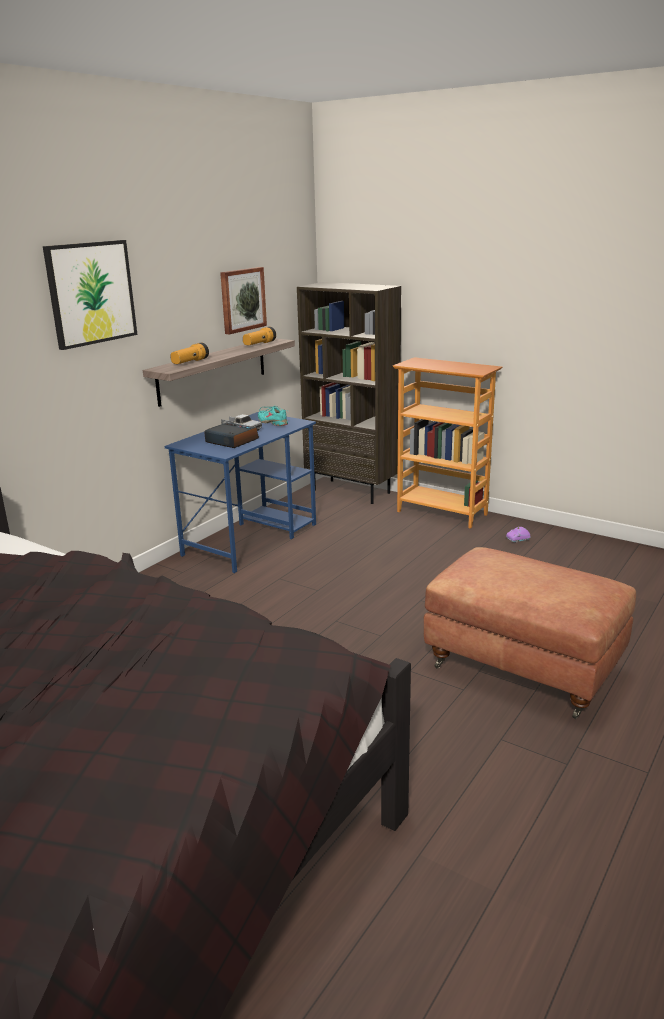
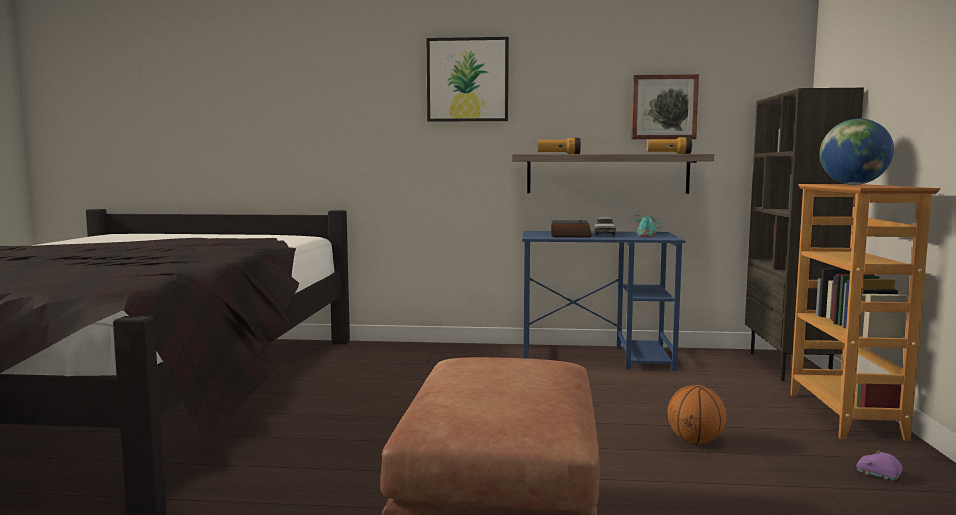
camera: 60 degrees right, 15 degrees down
(434, 364) = (853, 184): none -> globe
(439, 566) = (695, 441): none -> basketball

